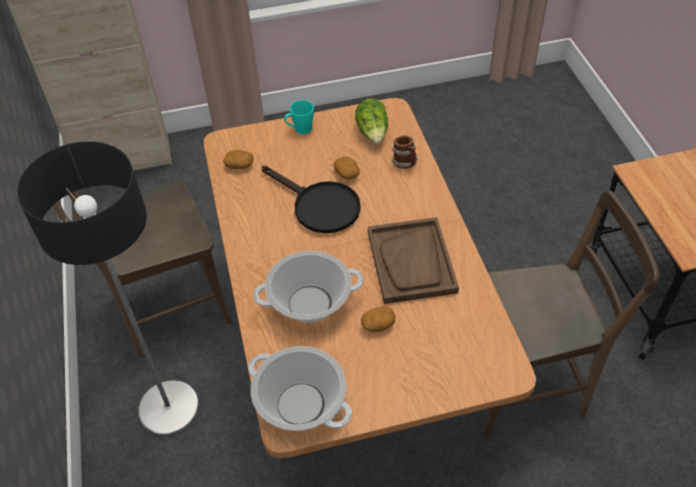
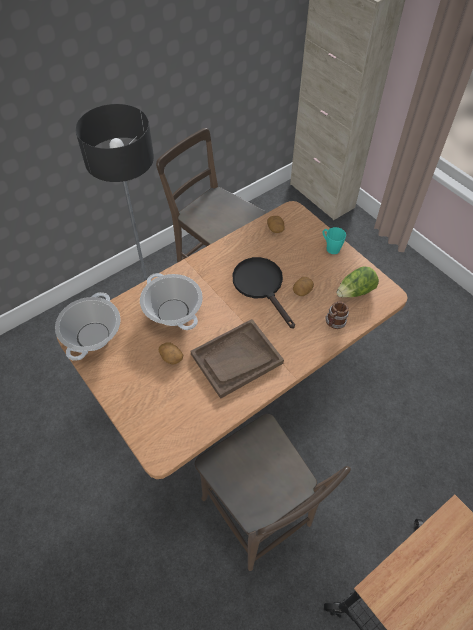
camera: 65 degrees right, 5 degrees up
(319, 206) = (261, 286): black frying pan -> black frying pan turned 135 degrees clockwise

